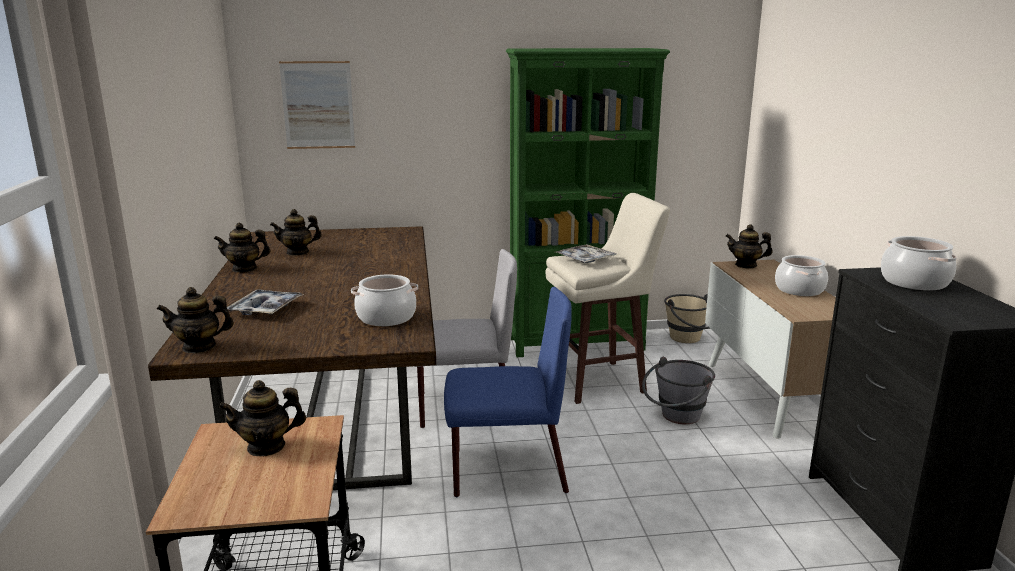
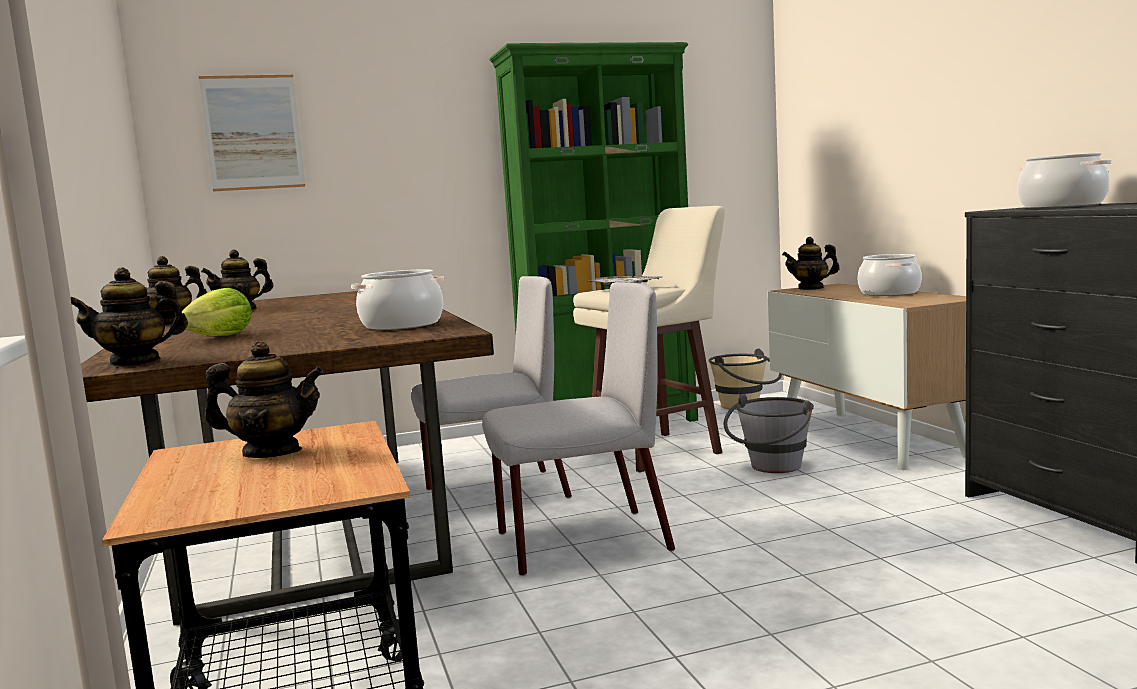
camera: 10 degrees left, 10 degrees down
(265, 309) = (221, 337): tray -> lettuce
(266, 446) = (272, 453): teapot -> teapot turned 150 degrees counterclockwise
(506, 471) = (579, 542): blue chair -> grey chair

